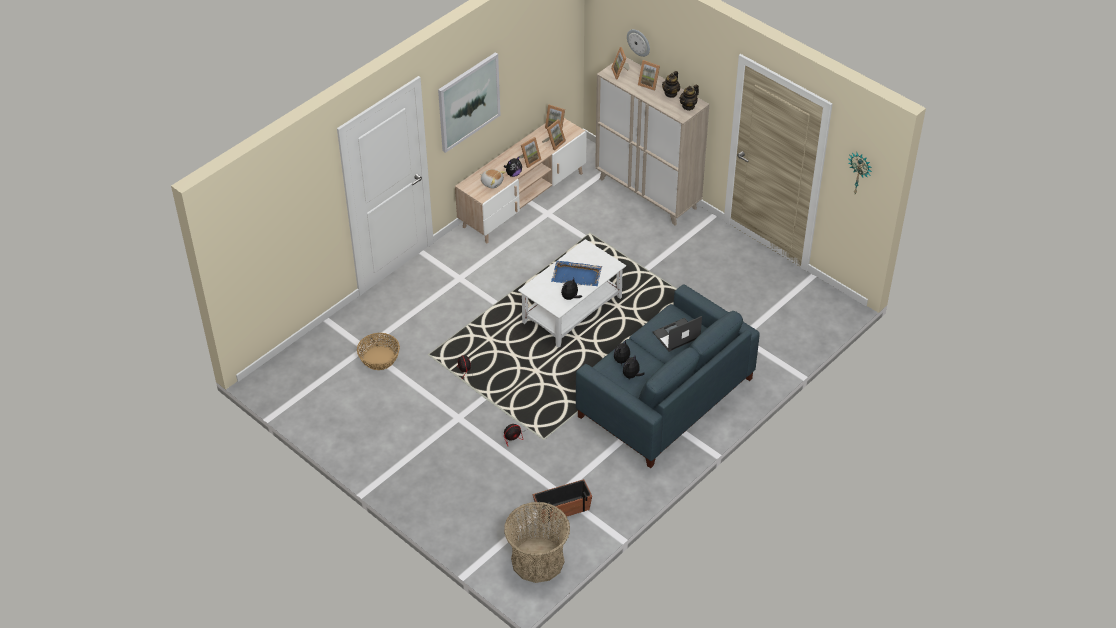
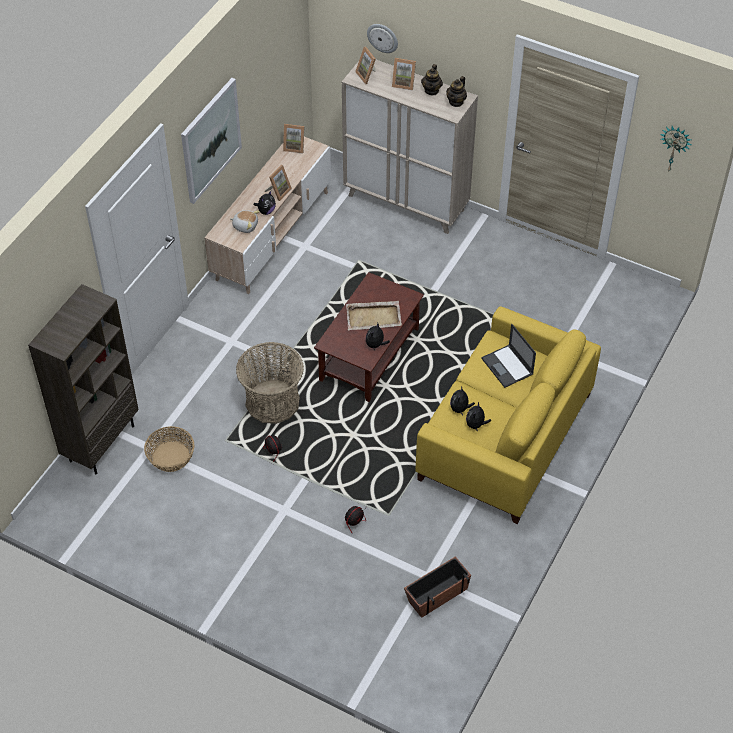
camera: 15 degrees left, 5 degrees up
(326, 336) = (101, 442): none -> brown bookcase
(537, 560) = (430, 664): basket -> basket (272, 402)
(554, 143) = (299, 166): picture frame -> none
(572, 311) = (369, 355): white coffee table -> brown coffee table
(577, 275) = (374, 317): blue tray -> beige tray
(664, 397) = (504, 436): blue sofa -> yellow sofa
(676, 335) = (507, 366): laptop -> laptop turned 75 degrees counterclockwise

